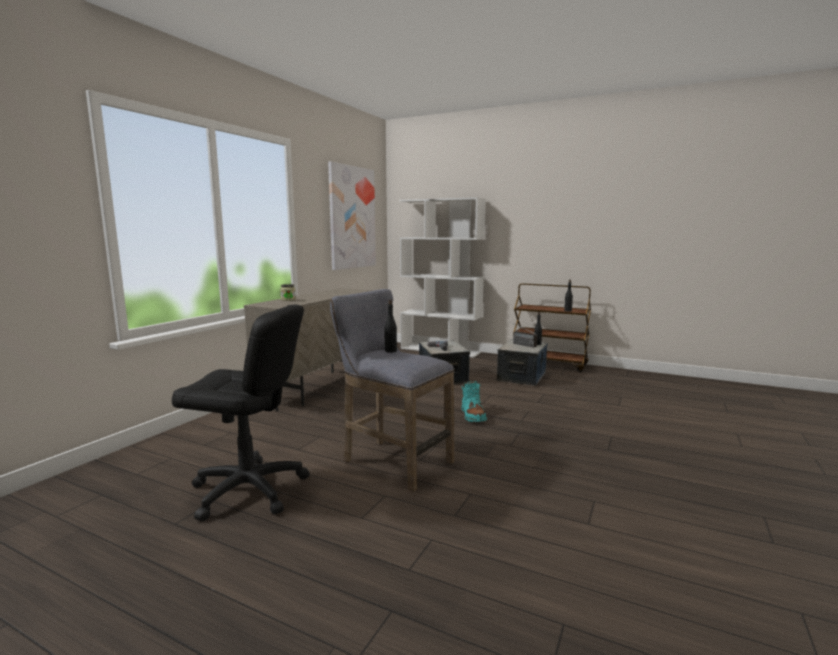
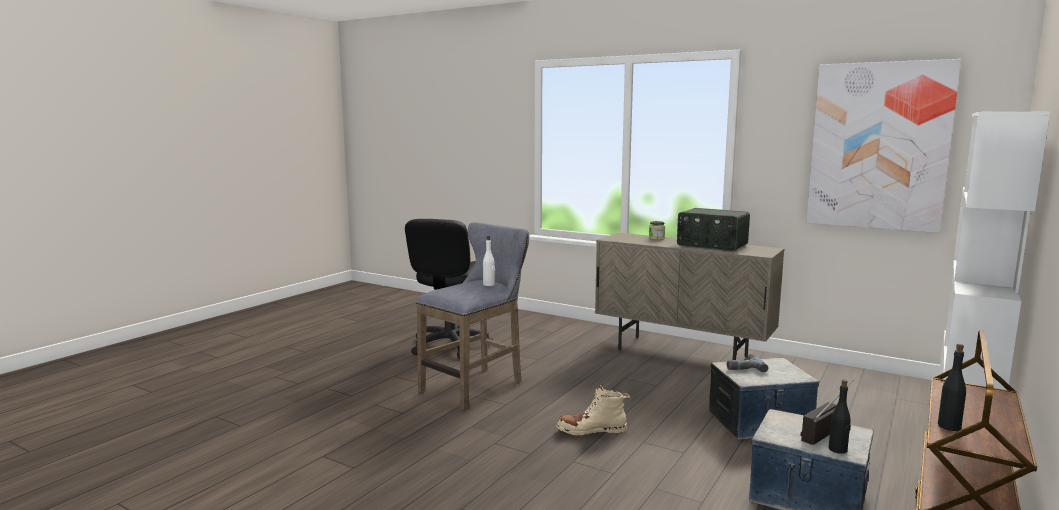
camera: 95 degrees right, 0 degrees up
(325, 294) = (711, 245): none -> radio
(390, 351) = (489, 284): black bottle -> white bottle
(472, 415) = (591, 430): turquoise boot -> beige boot

